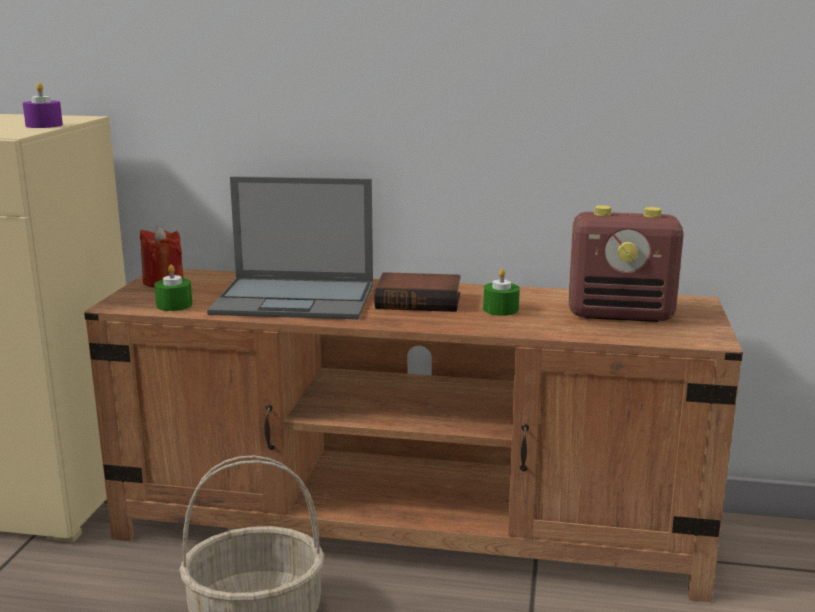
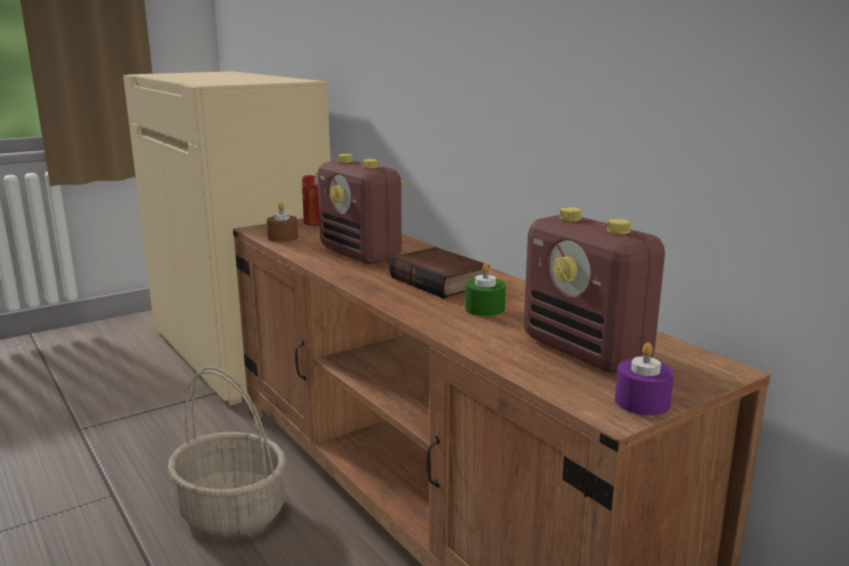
camera: 45 degrees right, 0 degrees up
(44, 125) = (256, 82): purple candle -> purple candle (642, 402)
(174, 305) = (283, 237): green candle -> brown candle
(296, 299) = (361, 255): laptop -> radio

